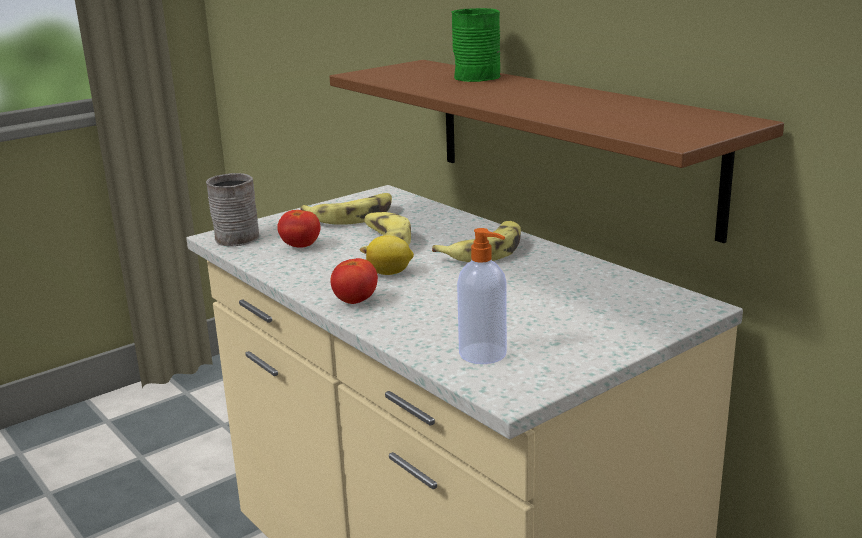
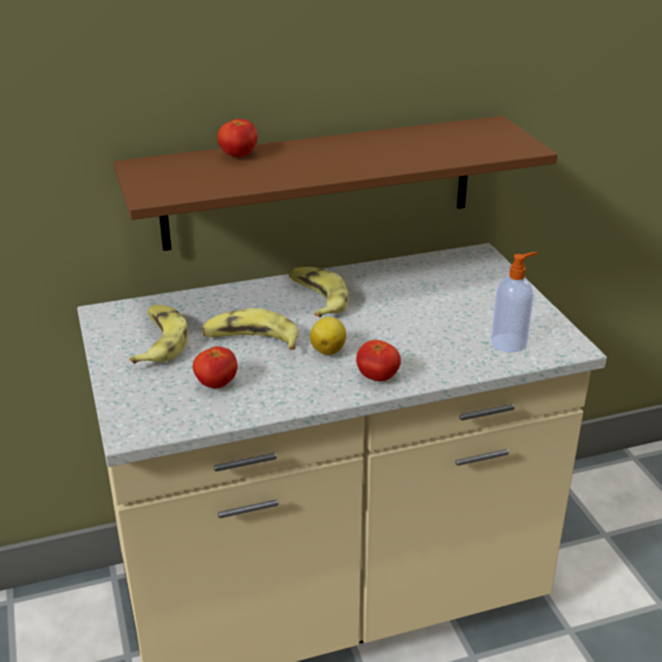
camera: 70 degrees left, 10 degrees up
(236, 236) = (143, 419): grey mug -> none
(477, 75) = (238, 156): green mug -> tomato

